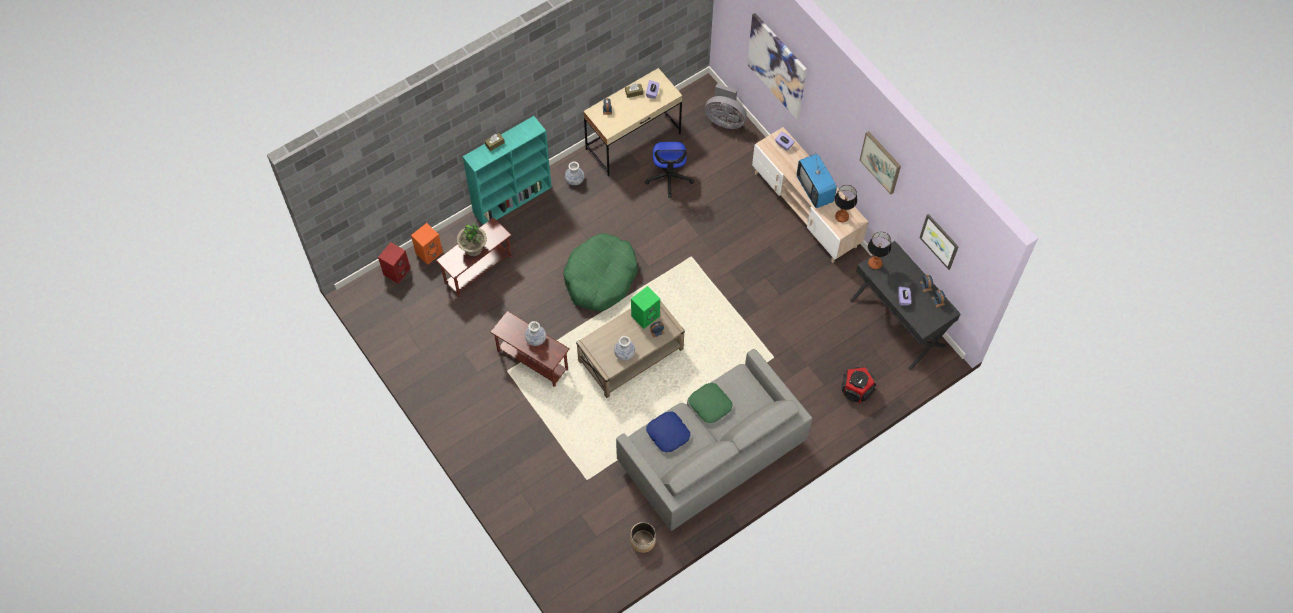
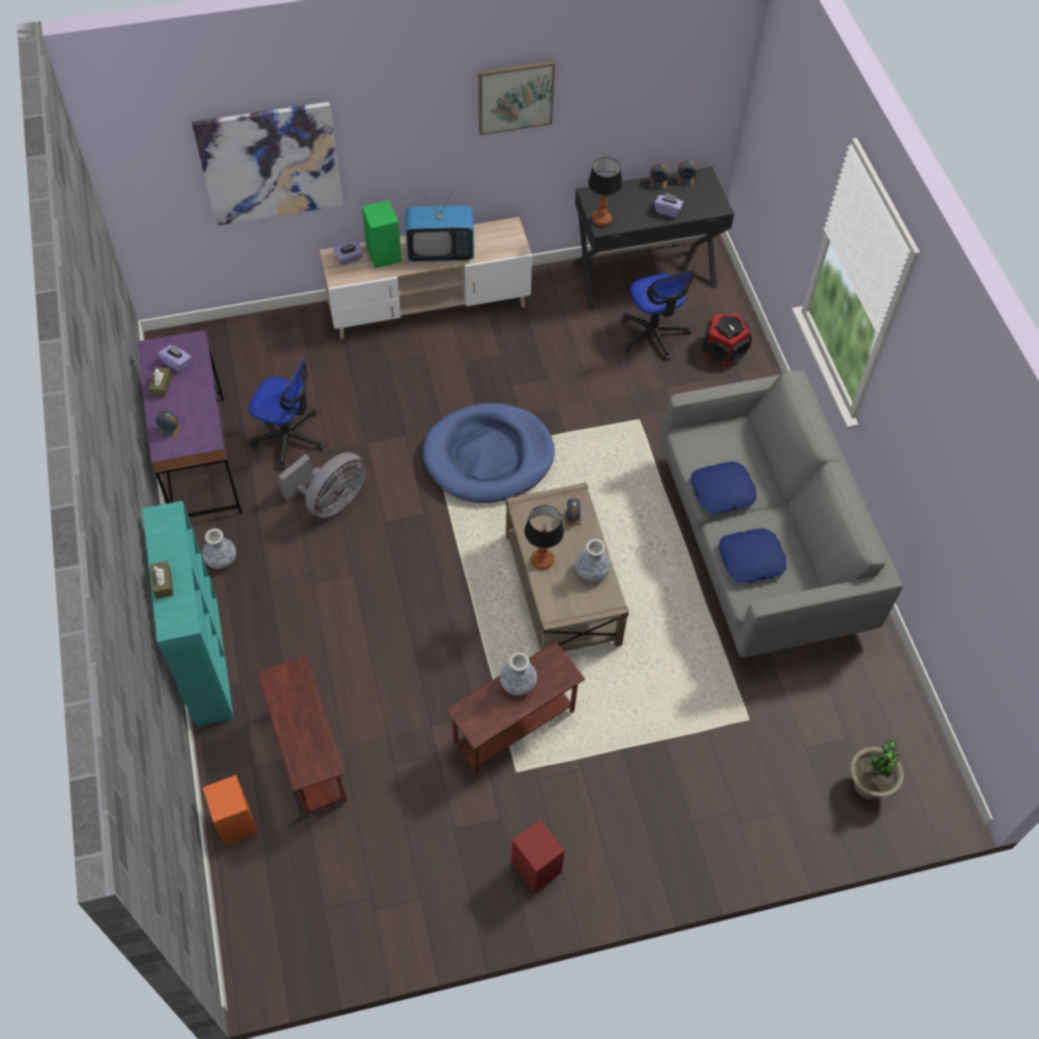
camera: 70 degrees left, 5 degrees down
(396, 271) = (243, 889): red speaker -> red speaker (534, 867)
(473, 248) = (302, 722): potted plant -> potted plant (868, 784)
(600, 278) = (412, 583): green dog bed -> none
(633, 141) = (200, 460): beige desk -> purple desk
(643, 541) = (872, 678): planter -> none
(645, 315) = (539, 522): green speaker -> green speaker (382, 253)
(705, 284) = (488, 456): none -> blue dog bed
(710, 405) = (722, 492): green pillow -> blue pillow
(725, 120) = (233, 340): grey fan -> grey fan (331, 501)
(842, 216) = (497, 239): table lamp -> table lamp (541, 560)
(847, 344) = (653, 335): none -> office chair
(939, 241) = (650, 101): picture -> none

